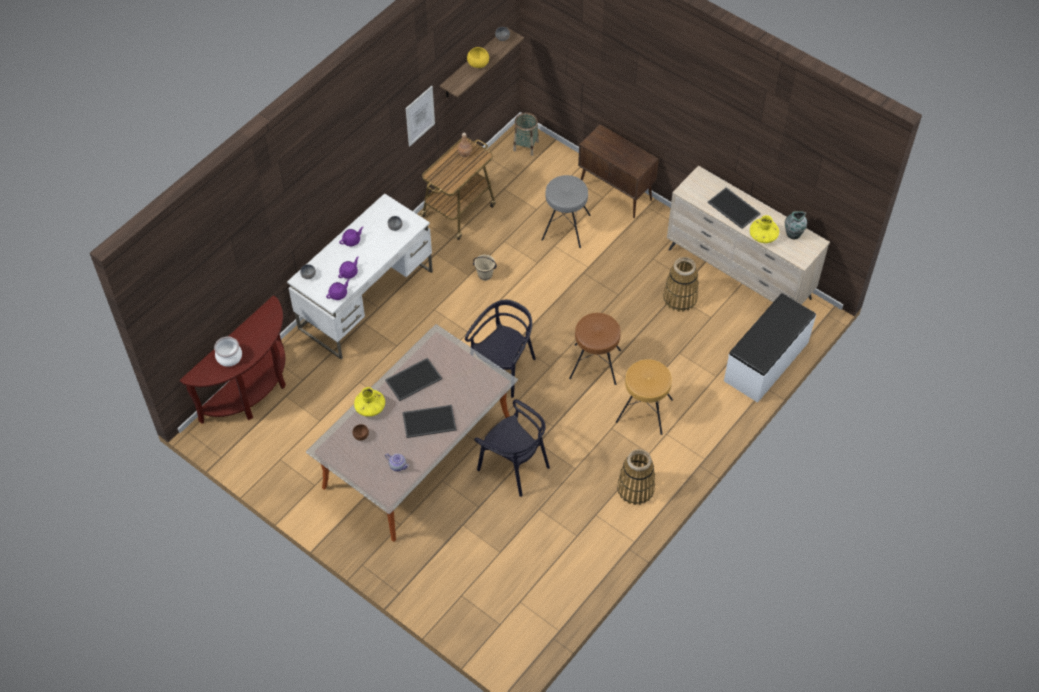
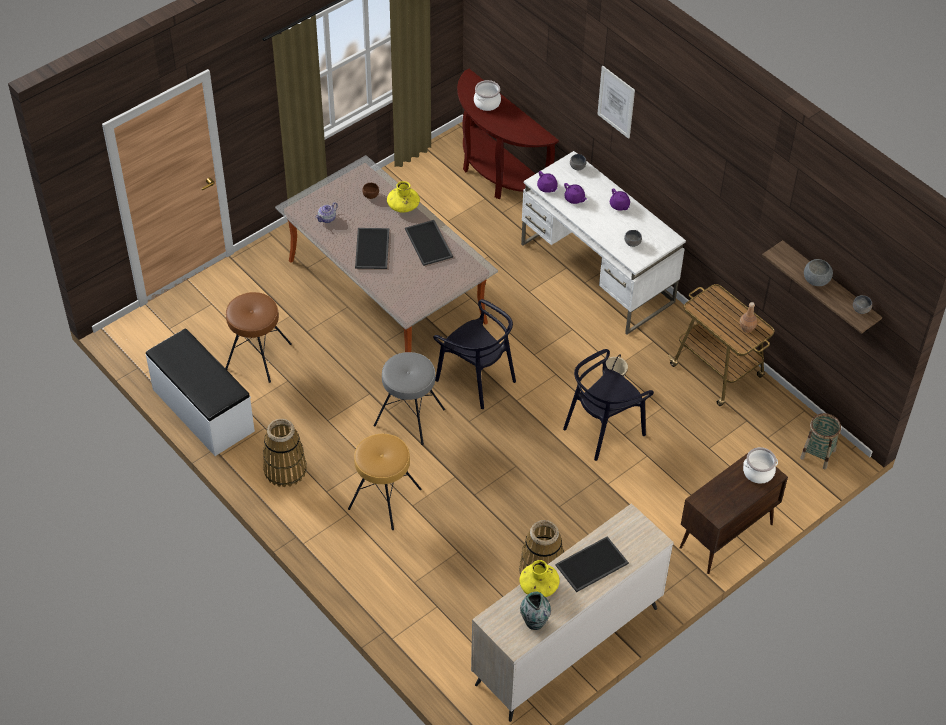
camera: 100 degrees right, 5 degrees down
(420, 116) = (751, 233): picture -> picture (616, 102)
(478, 64) = (816, 280): yellow bowl -> grey bowl
(514, 466) = (346, 368): black chair -> black chair (603, 429)
(565, 227) = (675, 472): grey stool -> grey stool (409, 417)
(595, 364) = (461, 464): brown stool -> brown stool (257, 356)
(601, 140) = (758, 472): none -> cooking pot
(767, 362) = (422, 642): white bench -> white bench (202, 410)

